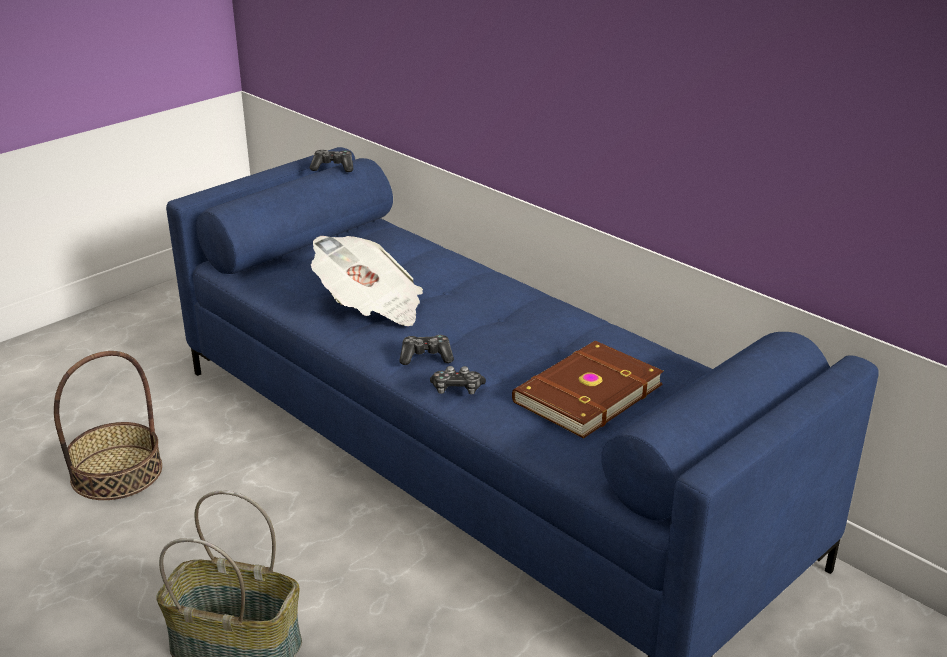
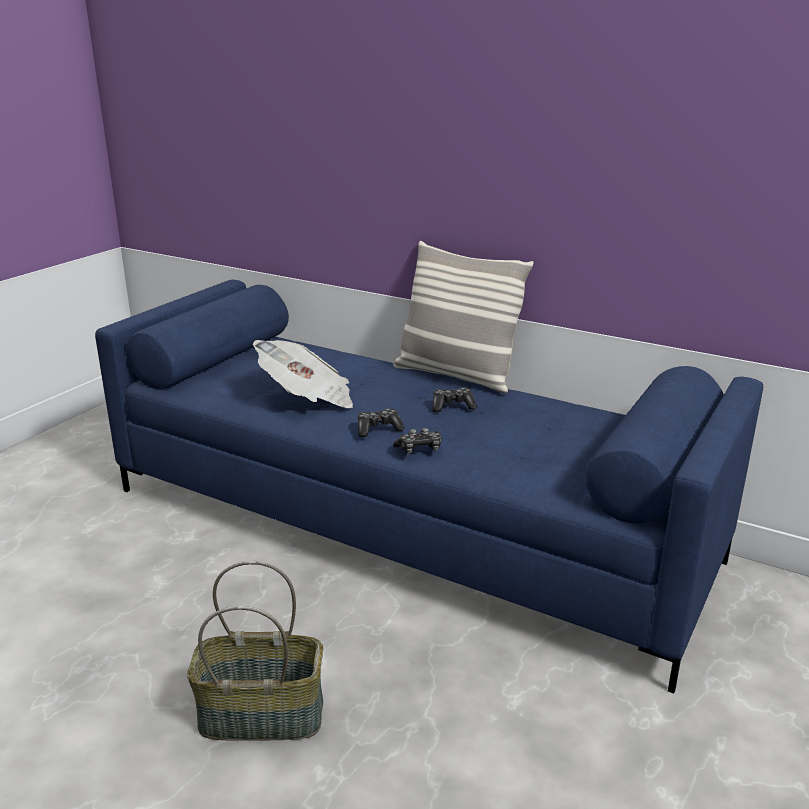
camera: 15 degrees left, 5 degrees down
(116, 473) = (80, 583): basket -> none
(333, 167) = (236, 292): game controller -> game controller (452, 406)
(553, 297) = (456, 375): none -> pillow
(585, 393) = (527, 438): brown book -> none

